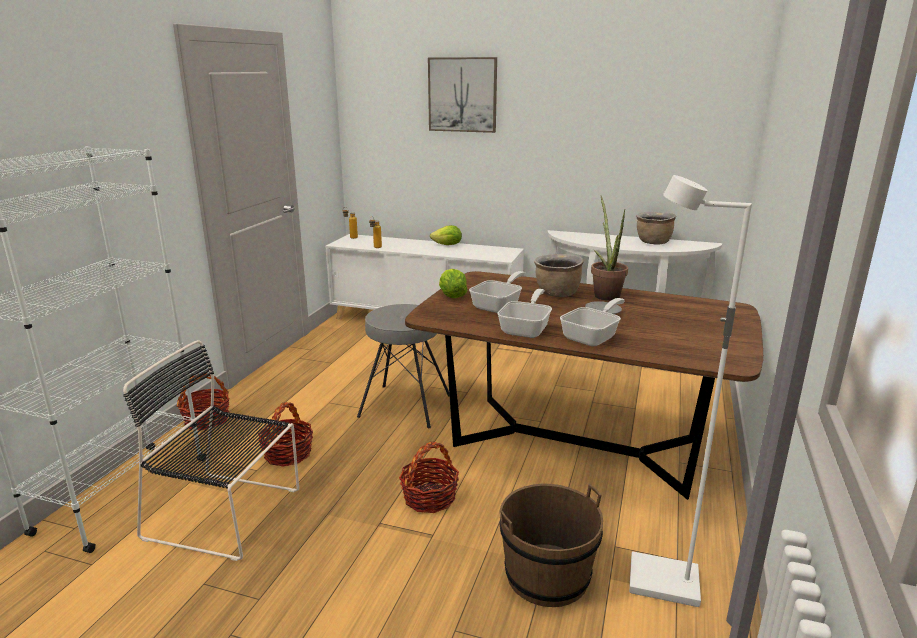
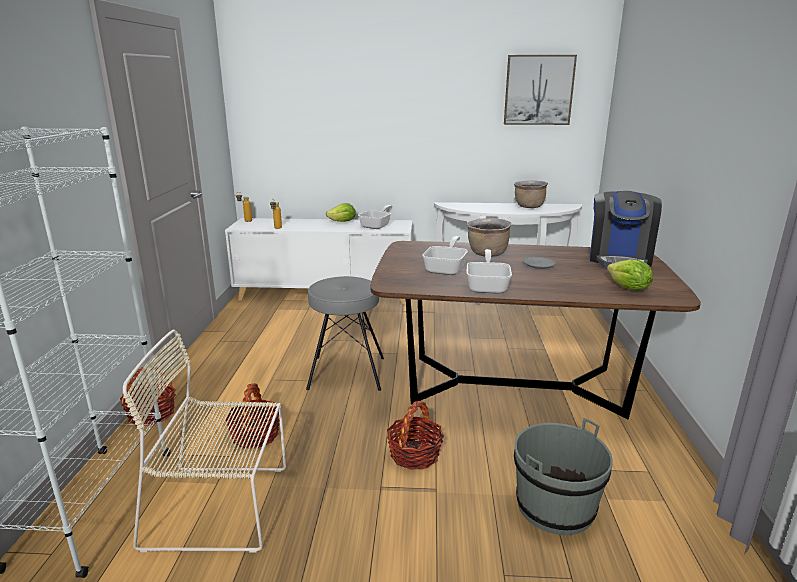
camera: 15 degrees left, 0 degrees up
(227, 515) = (222, 506): black chair -> beige chair
(452, 296) = (397, 264): lettuce -> lettuce (628, 288)
(462, 95) = (350, 81): picture -> picture (538, 90)
(547, 576) = (555, 507): brown bucket -> grey bucket
(593, 337) = (549, 287): frying pan -> frying pan (377, 225)
(605, 294) = (527, 251): potted plant -> none
(662, 583) = (649, 494): white floor lamp -> none
(707, 312) = (619, 259): none -> coffee machine

